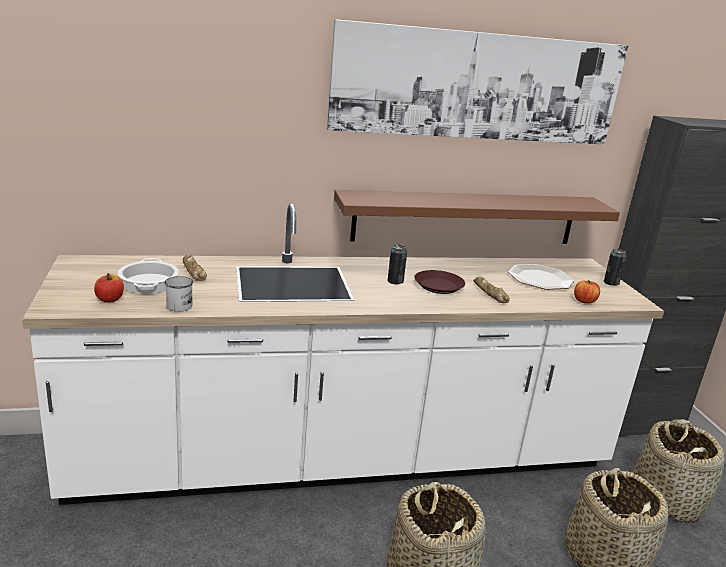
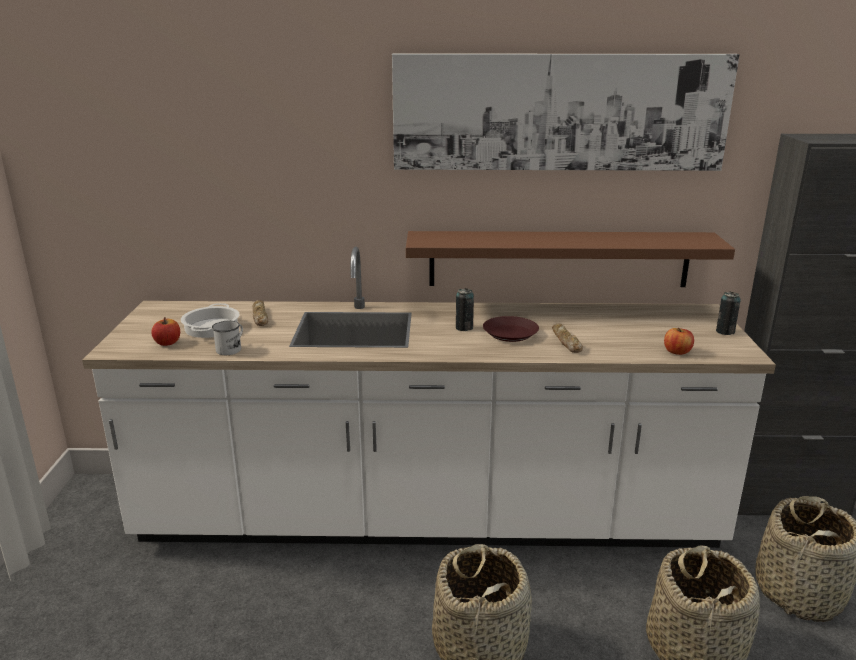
camera: 15 degrees right, 0 degrees up
(540, 279) = (637, 326): plate -> none

